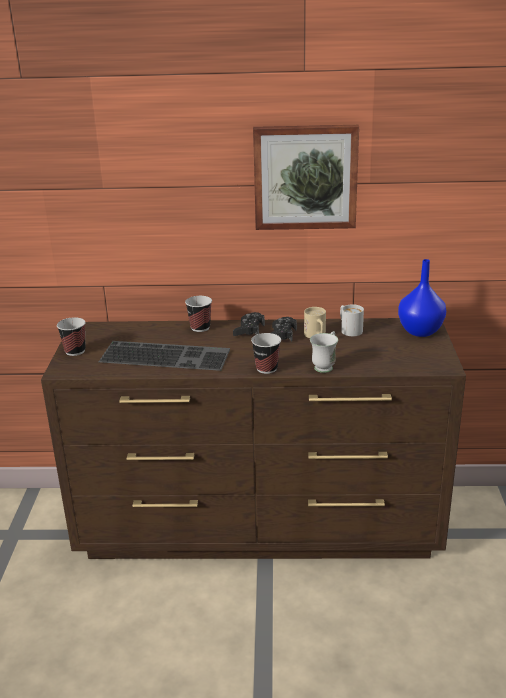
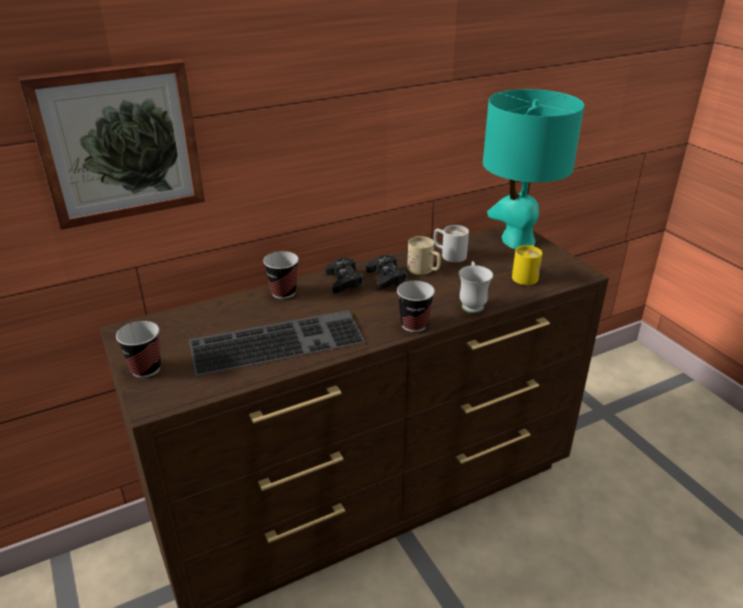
camera: 30 degrees left, 5 degrees up
(305, 177) = (387, 80): picture -> picture (118, 142)
(394, 357) = (526, 275): none -> yellow mug
(420, 331) = (517, 240): blue vase -> turquoise table lamp

